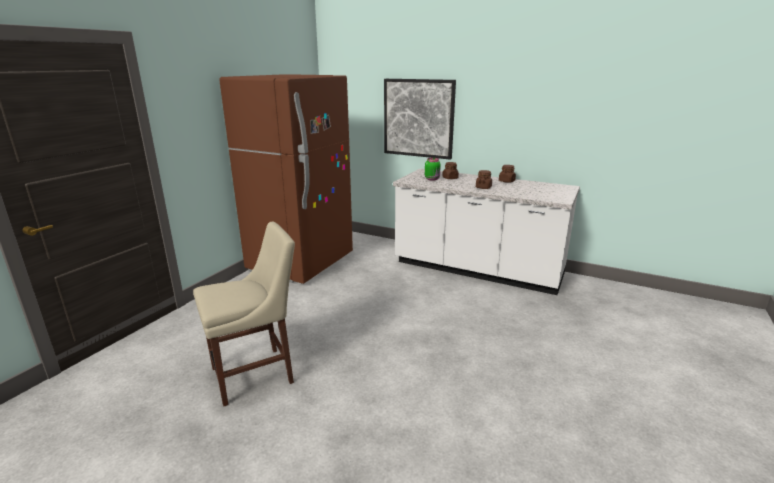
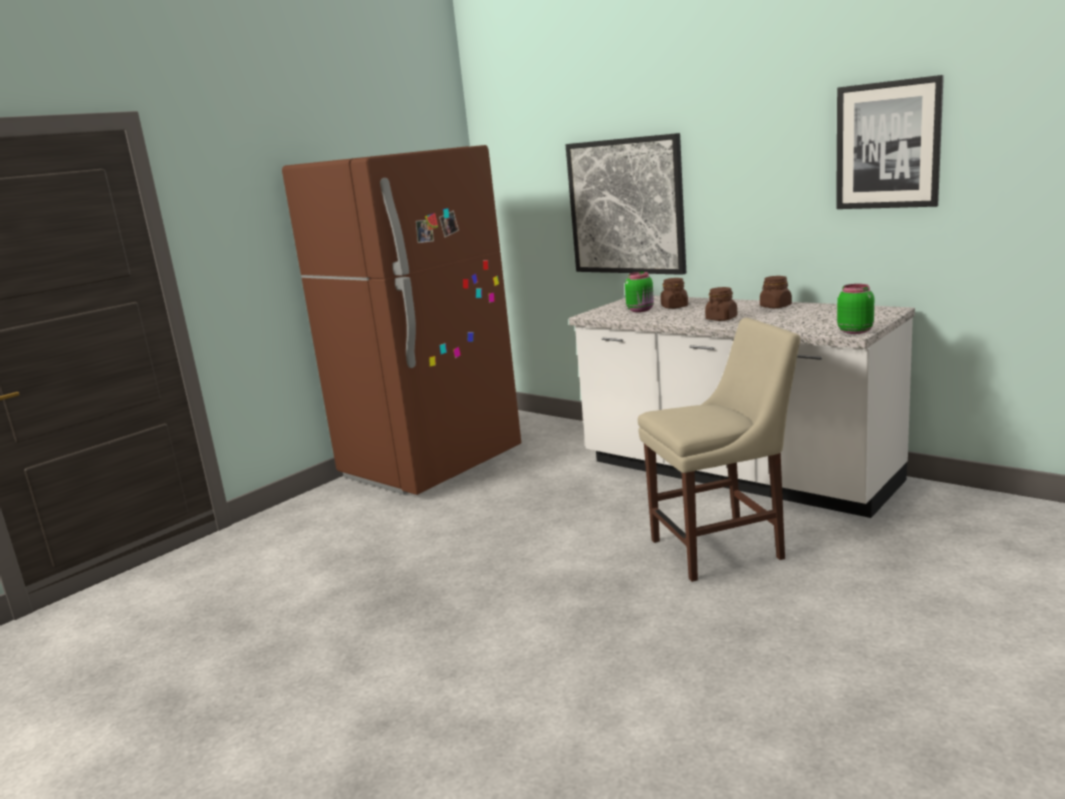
camera: 15 degrees right, 5 degrees down
(257, 374) = (292, 626): beige chair -> beige chair (723, 548)
(562, 199) = (854, 331): none -> green jar
(575, 99) = (888, 145): none -> picture

